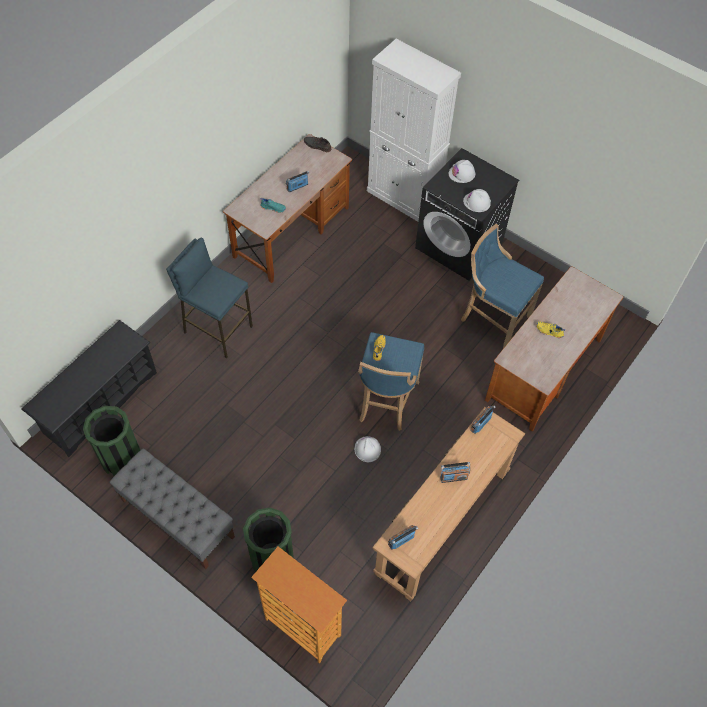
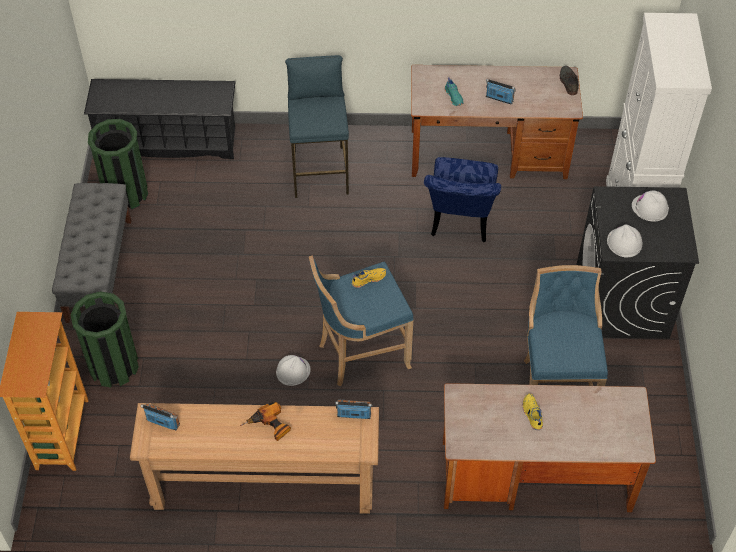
camera: 55 degrees right, 5 degrees down
(331, 282) = (459, 222): none -> blue chair
(453, 477) = (269, 426): radio -> power drill

